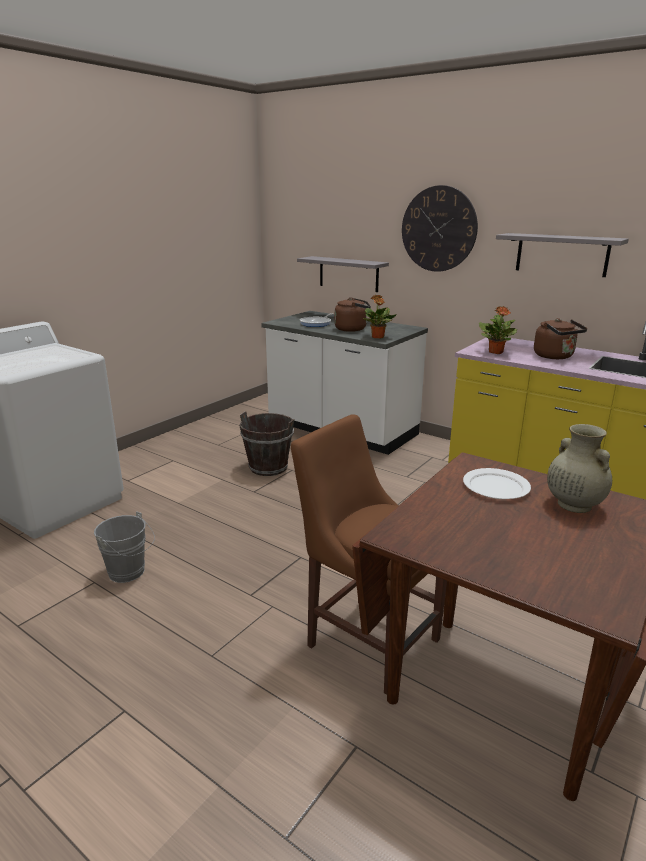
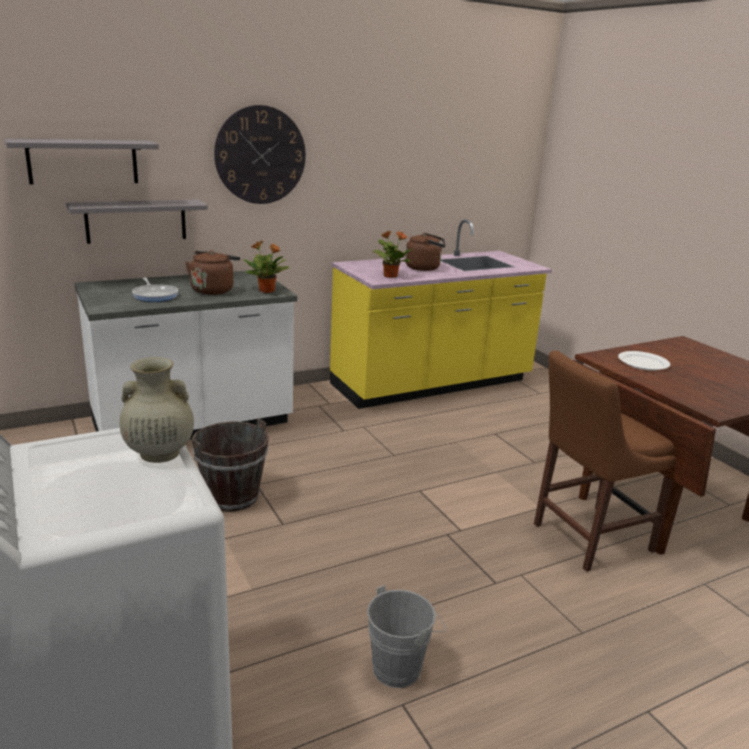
camera: 65 degrees left, 0 degrees up
(561, 254) = (384, 174): grey shelf -> grey shelf (83, 161)
(573, 504) = (675, 354): beige vase -> beige vase (158, 453)

